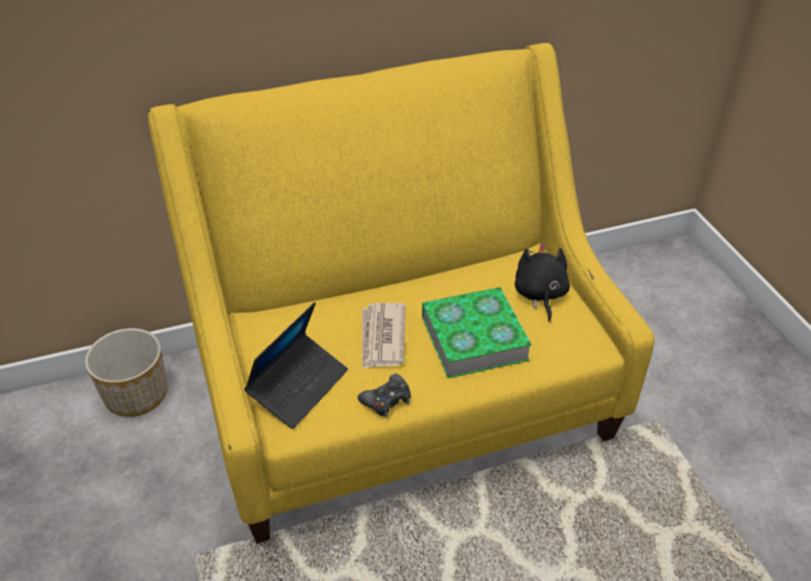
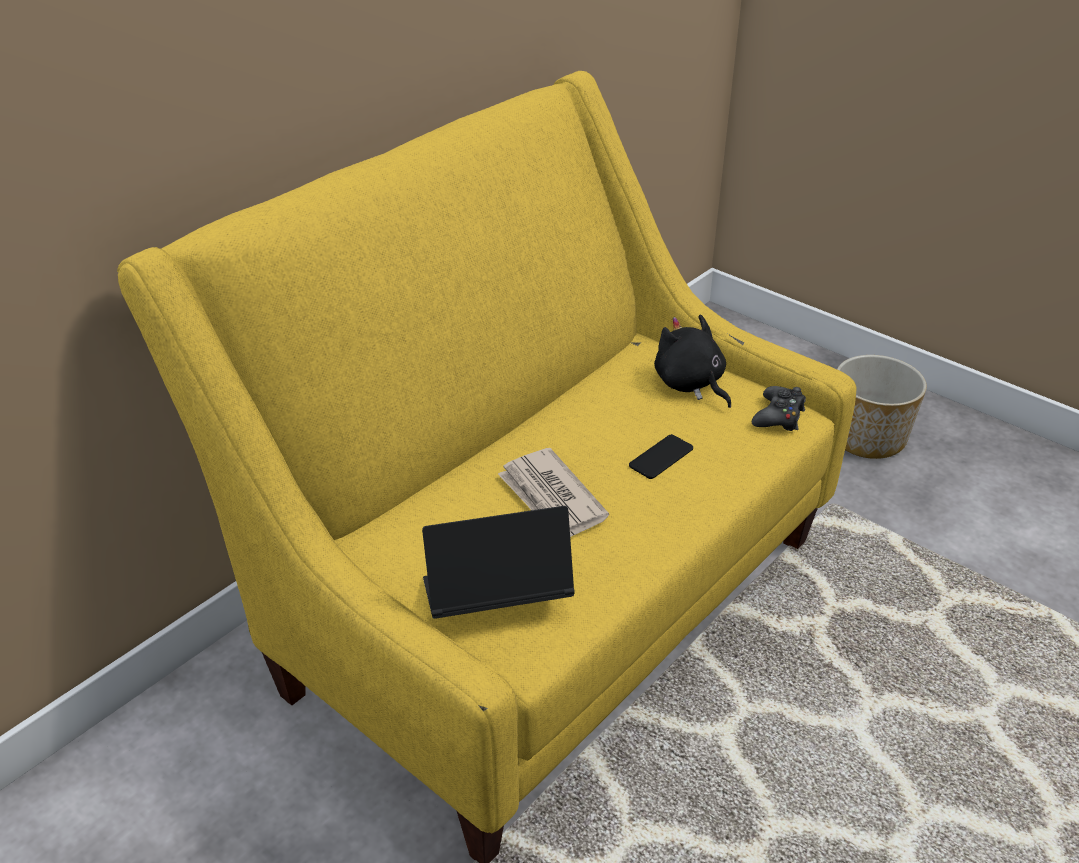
camera: 30 degrees left, 5 degrees down
(137, 394) = (147, 755): planter -> planter (866, 437)
(298, 386) = (496, 598): laptop -> laptop turned 105 degrees counterclockwise
(387, 400) = (622, 567): black game controller -> black game controller (778, 416)
(474, 338) = (661, 457): book -> phone

